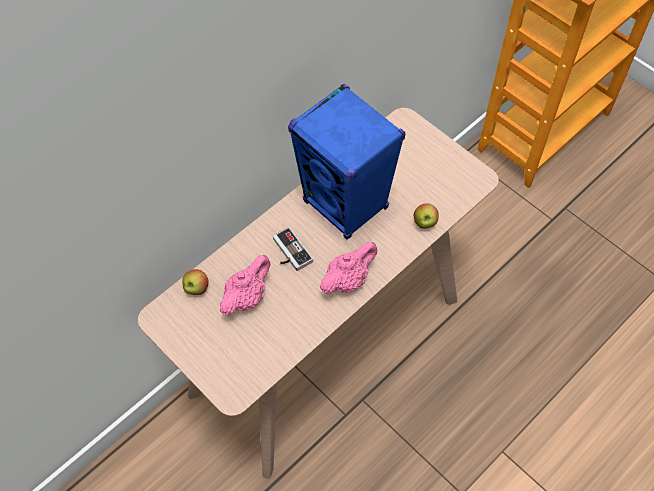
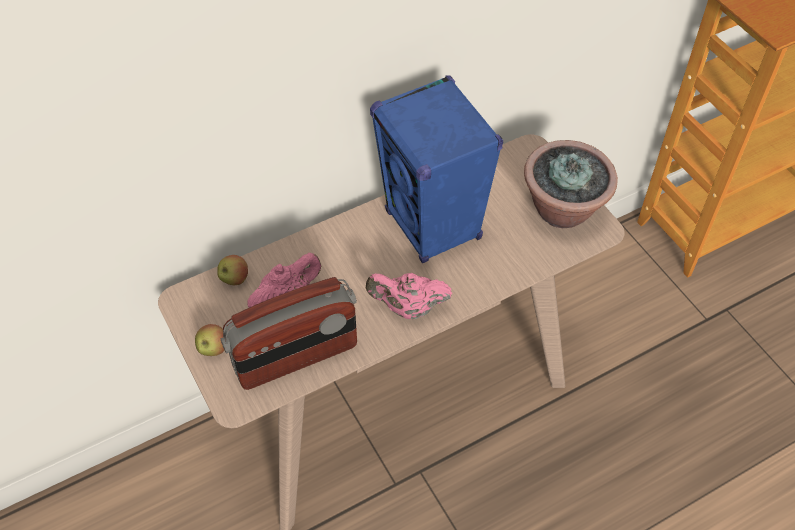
camera: 15 degrees right, 5 degrees down
(270, 343) = (296, 357): none -> radio
(289, 253) = (351, 263): game controller -> none
(347, 280) = (408, 308): pink teapot -> pink teapot turned 150 degrees counterclockwise
(424, 223) = (519, 265): apple -> apple (213, 349)
(445, 168) = (563, 210): none -> potted plant

